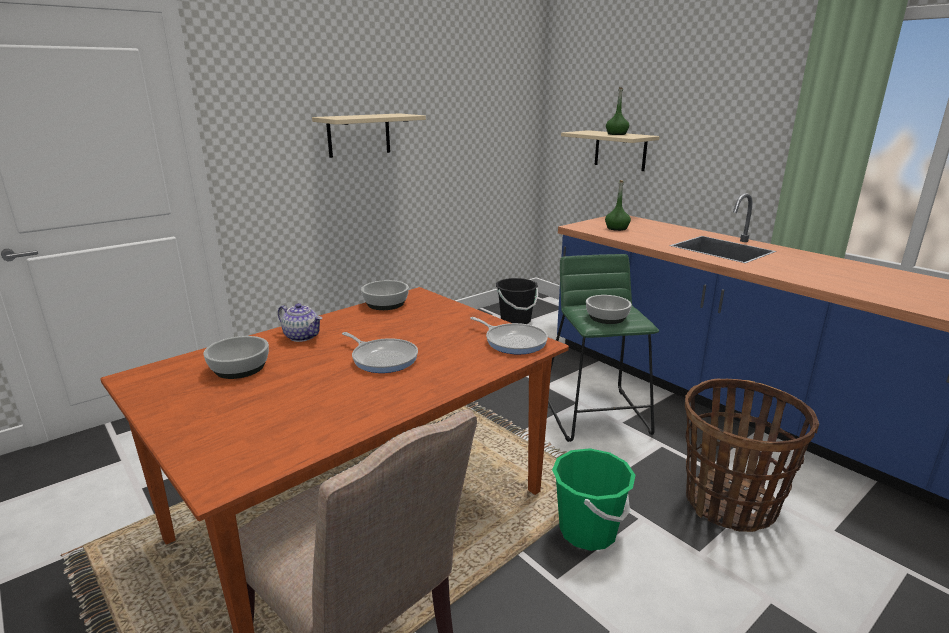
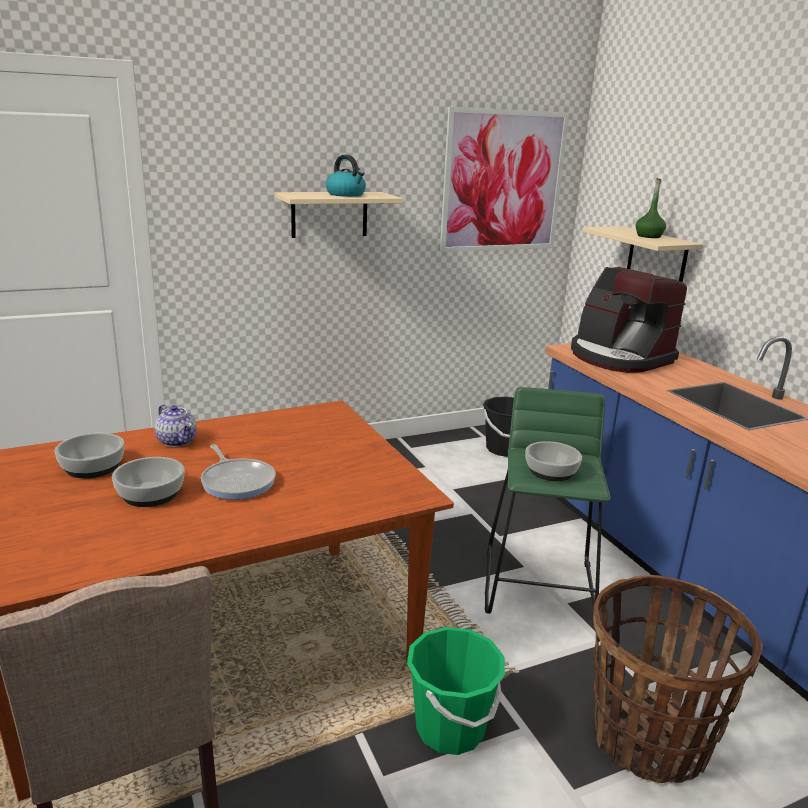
camera: 15 degrees right, 0 degrees up
(376, 115) = (346, 195): none -> kettle
(386, 303) = (290, 416): bowl -> bowl (151, 494)
(489, 101) = (503, 182): none -> picture
(513, 341) = (393, 486): frying pan -> none
(617, 228) = (618, 357): green bottle -> coffee machine

